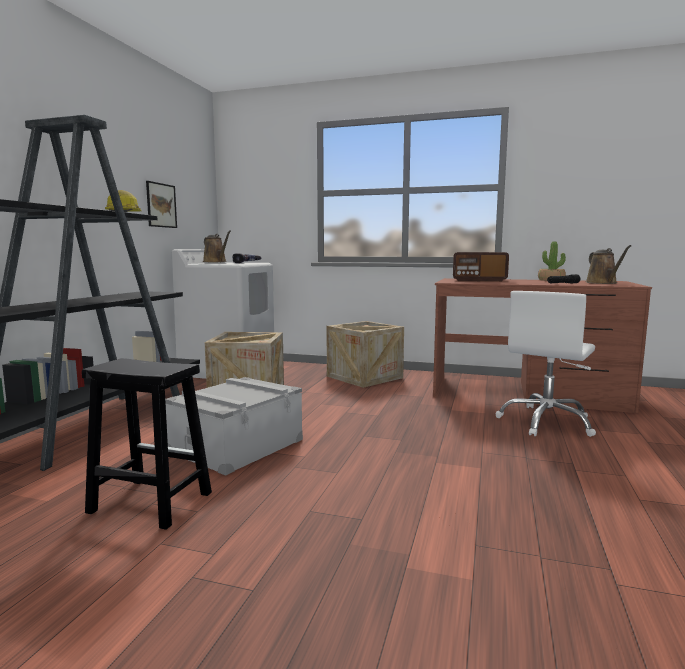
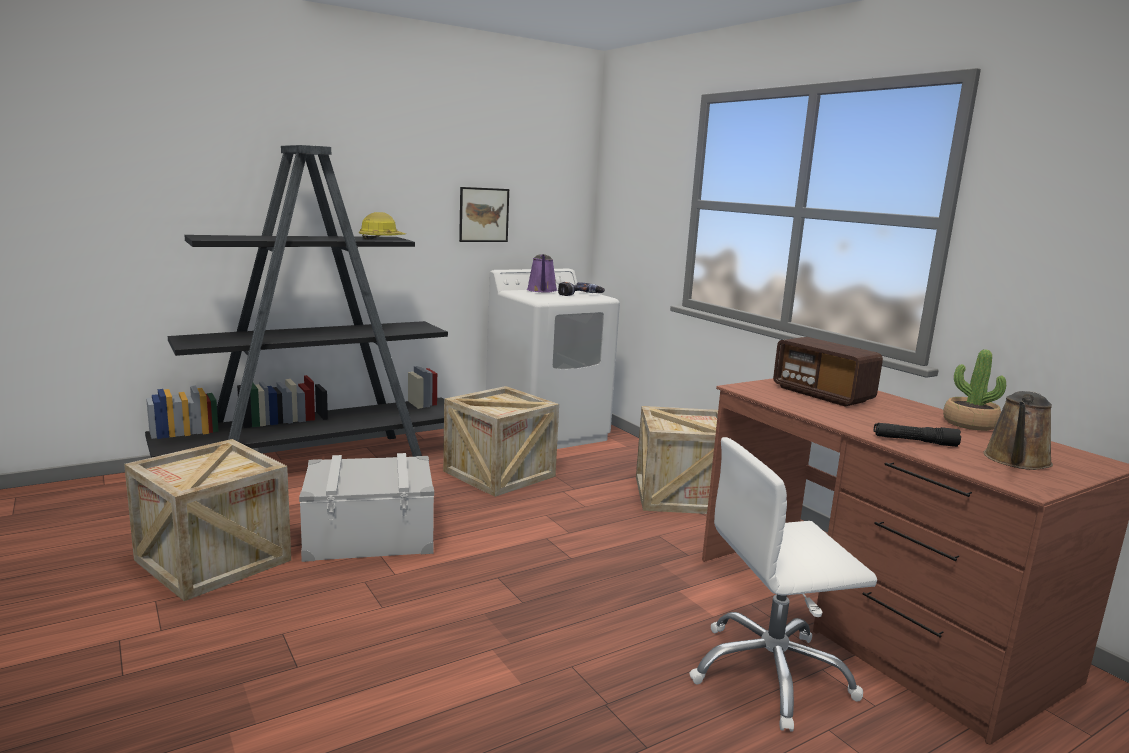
camera: 40 degrees right, 5 degrees up
(149, 502) = (213, 560): black stool -> crate
(216, 262) = (542, 290): brown watering can -> purple watering can

